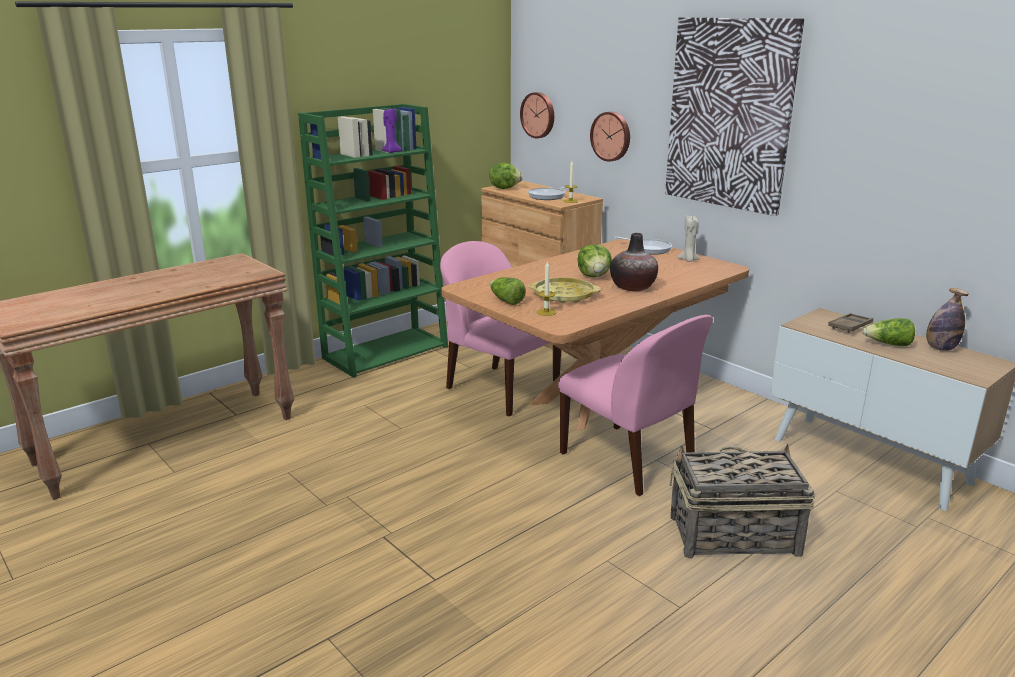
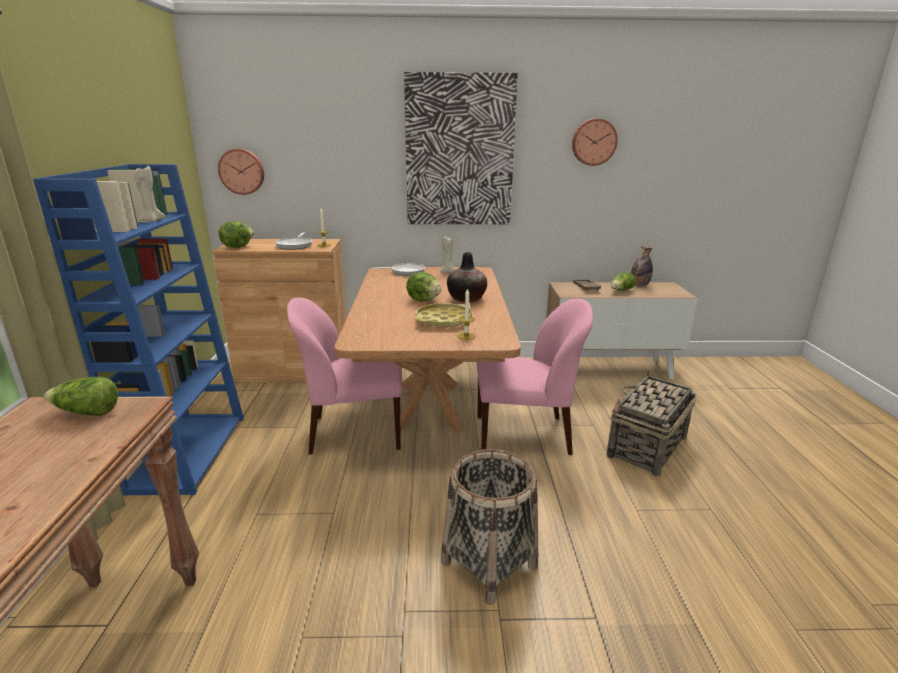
camera: 50 degrees left, 0 degrees up
(386, 352) = (187, 452): green bookcase -> blue bookcase
(392, 152) = (152, 220): purple candle -> beige candle
(431, 510) = (488, 564): none -> basket
(506, 301) = (417, 339): lettuce -> lettuce (86, 412)
(611, 136) = (339, 182): wall clock -> wall clock (593, 142)

